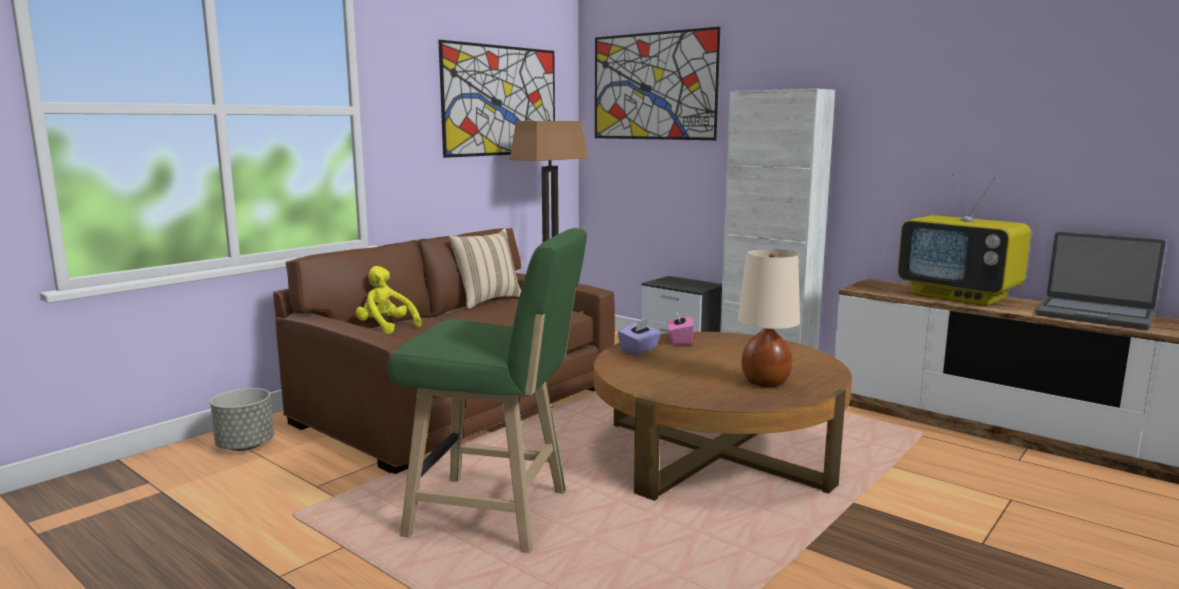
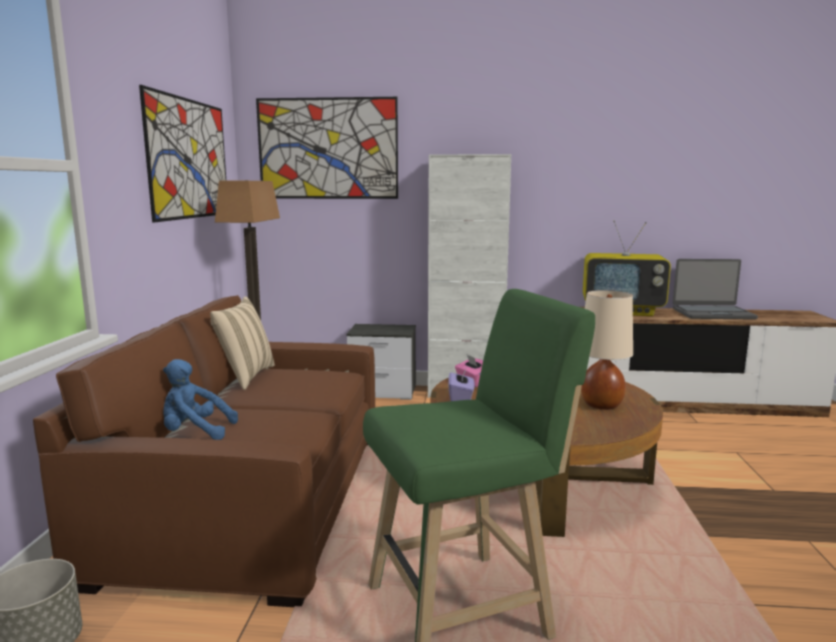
camera: 35 degrees left, 0 degrees up
(386, 328) = (195, 432): yellow plush toy -> blue plush toy

